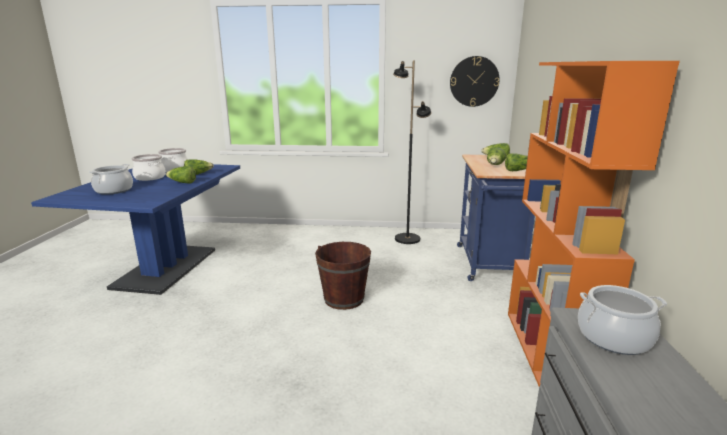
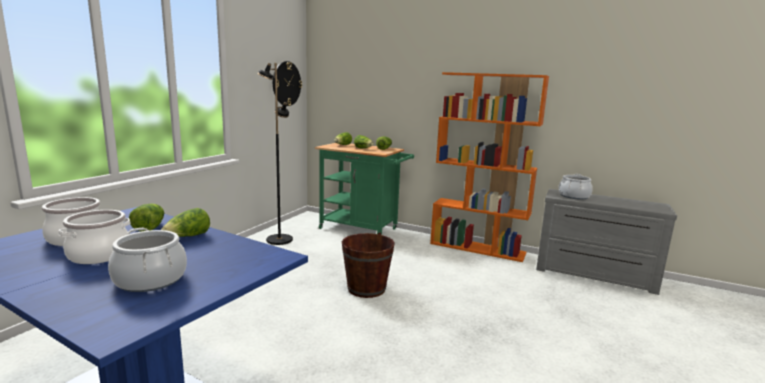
camera: 70 degrees left, 5 degrees down
(490, 266) = (363, 229): blue cart -> green cart

